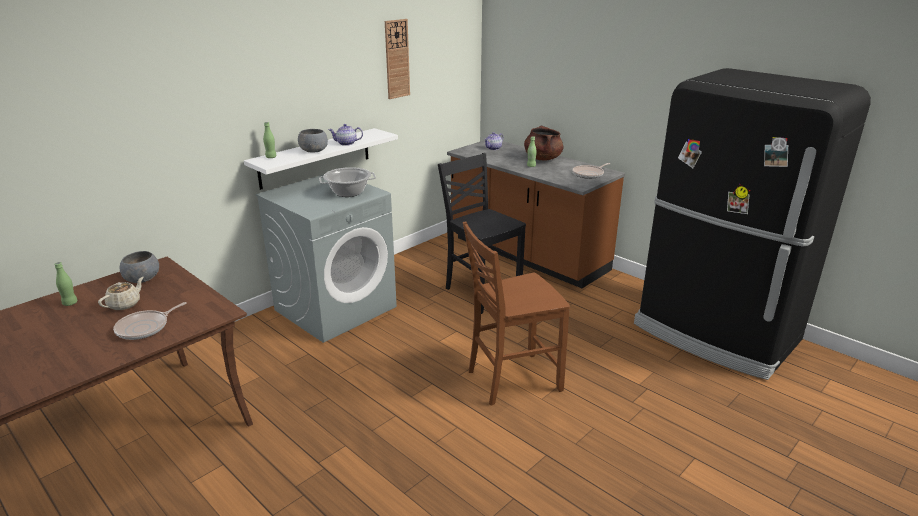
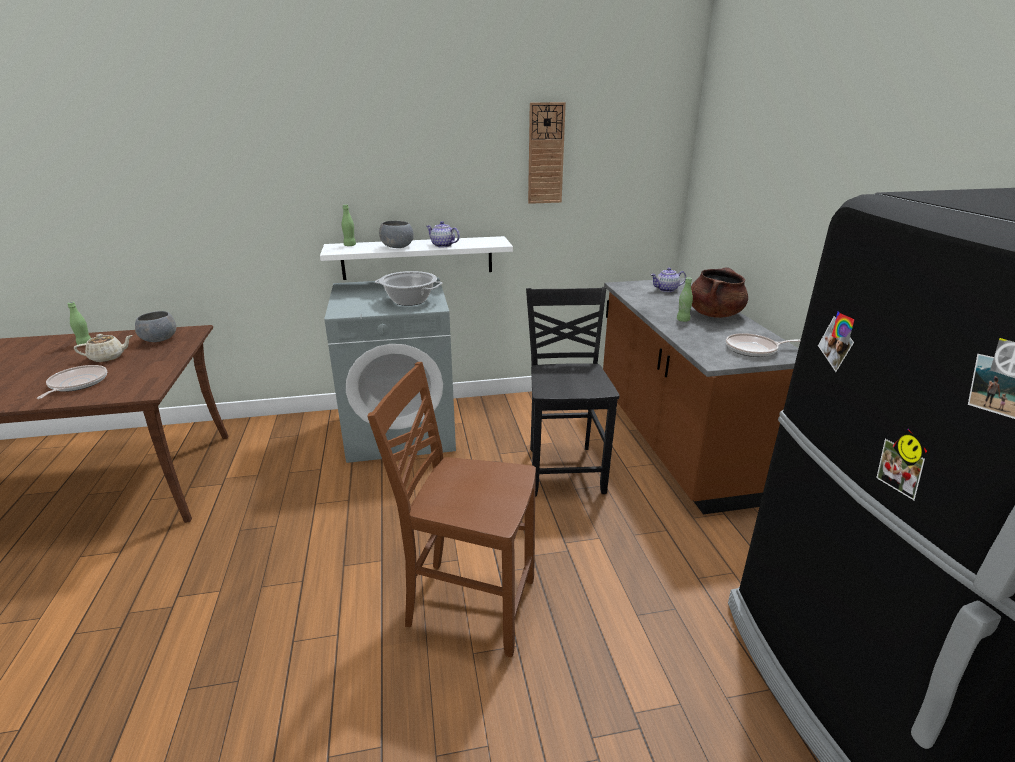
camera: 35 degrees right, 0 degrees up
(145, 327) = (76, 384): frying pan -> frying pan turned 105 degrees clockwise

